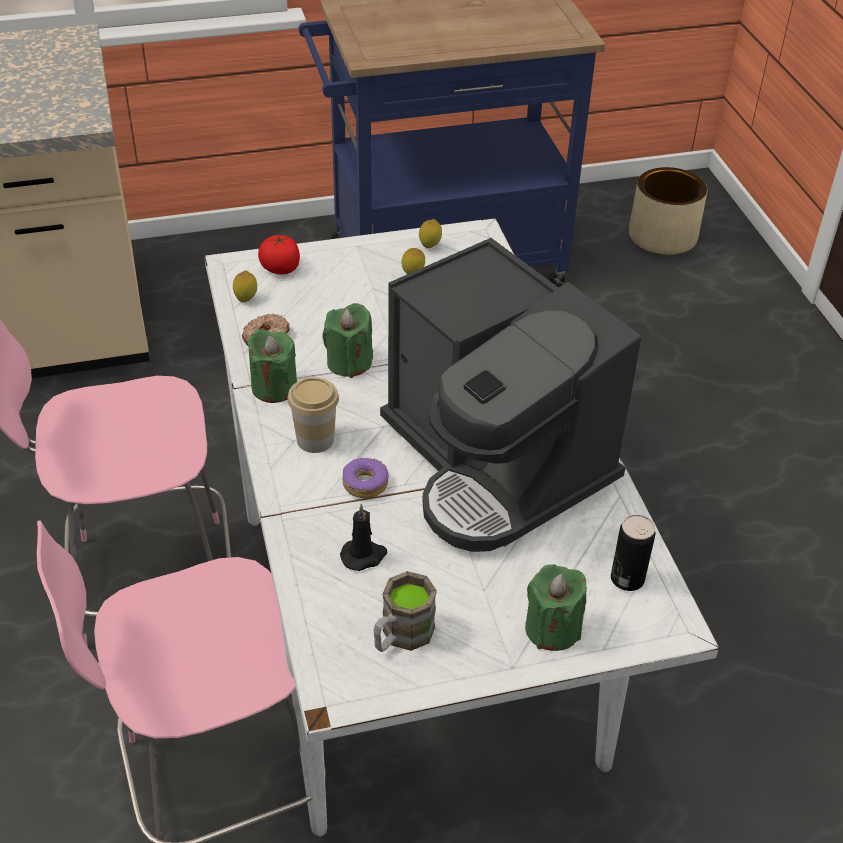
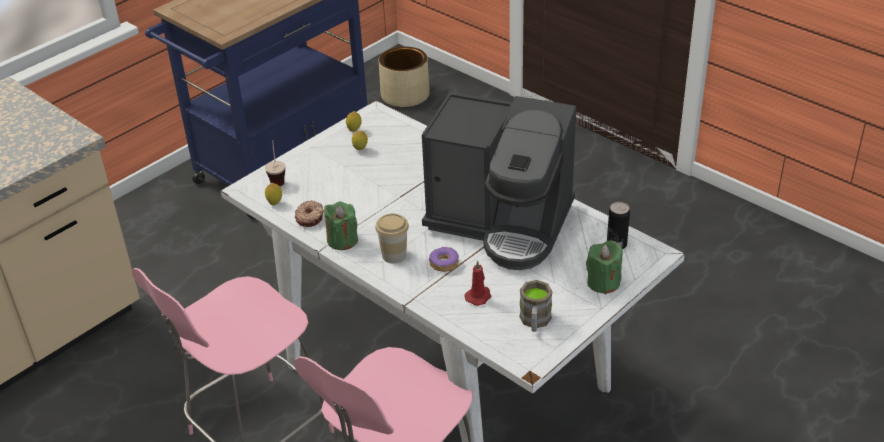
camera: 30 degrees left, 5 degrees down
(280, 269) = (277, 178): tomato -> cup
(349, 362) = (371, 209): green candle -> none
(364, 556) = (479, 296): black candle -> red candle

